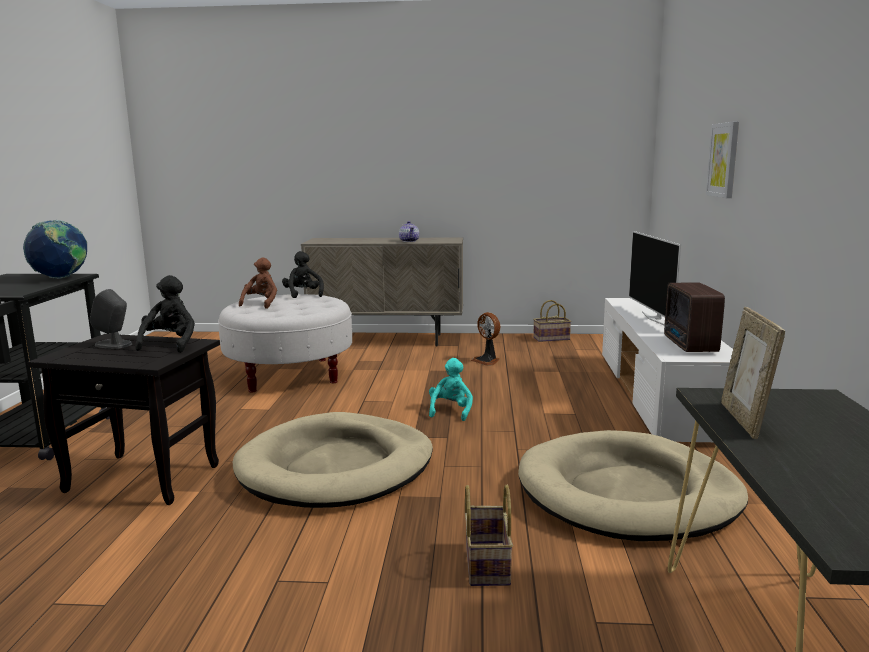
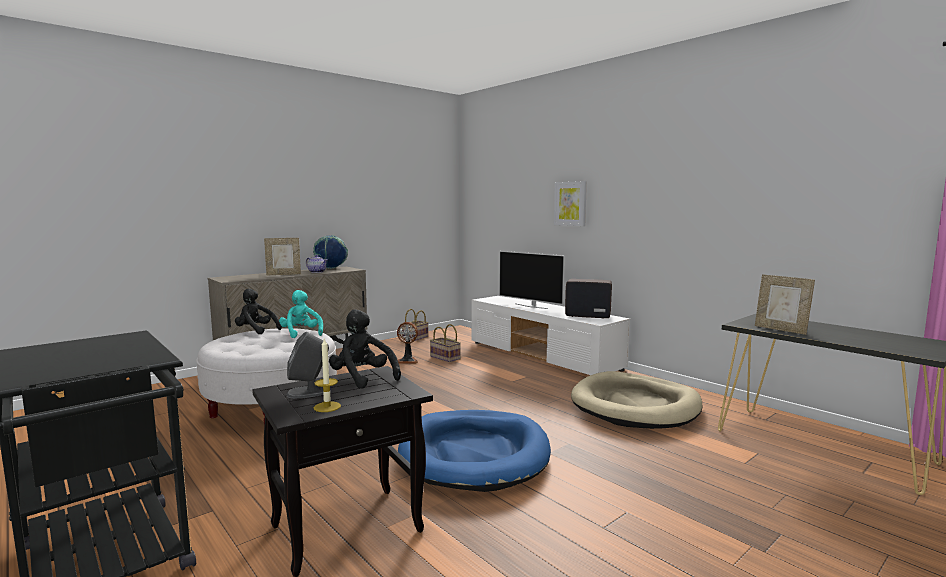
camera: 45 degrees left, 5 degrees down
(61, 278) = (128, 340): globe -> globe (331, 268)
(86, 357) = (327, 407): none -> candle
(261, 304) = (240, 344): brown plush toy -> none
(337, 467) = (474, 454): beige dog bed -> blue dog bed
(373, 240) = (283, 274): none -> picture frame
(451, 411) = (459, 396): turquoise plush toy -> turquoise plush toy (301, 334)
(485, 562) = (661, 463): basket -> basket (444, 357)
(689, 345) = (586, 316): radio -> radio turned 150 degrees clockwise

